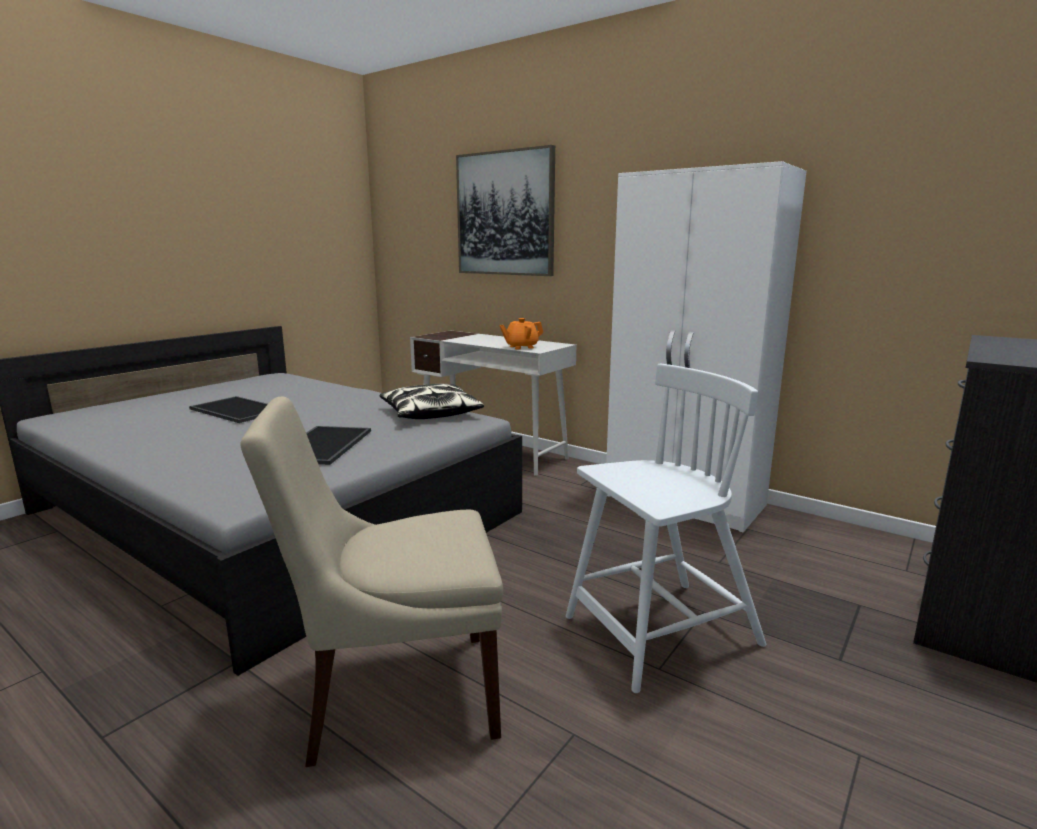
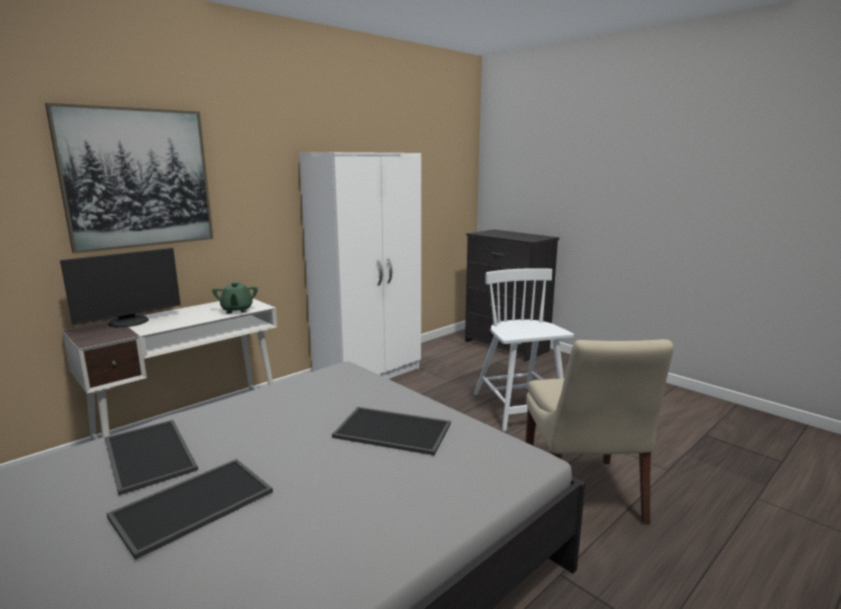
camera: 80 degrees left, 0 degrees up
(311, 394) = (147, 454): none -> tray
(430, 413) = (310, 385): pillow -> none
(472, 335) = (129, 322): none -> monitor
(521, 347) = (237, 310): orange teapot -> green teapot

